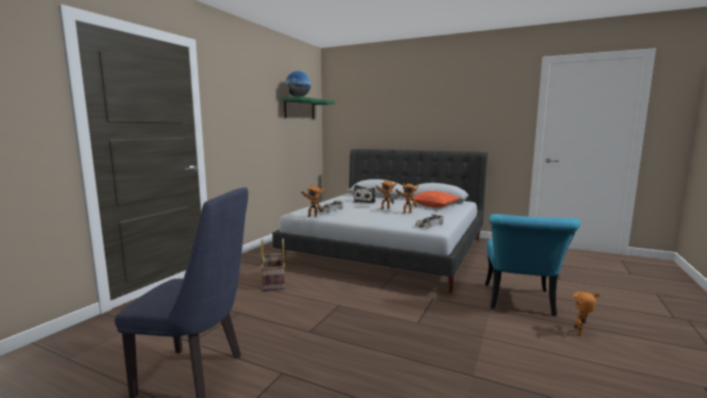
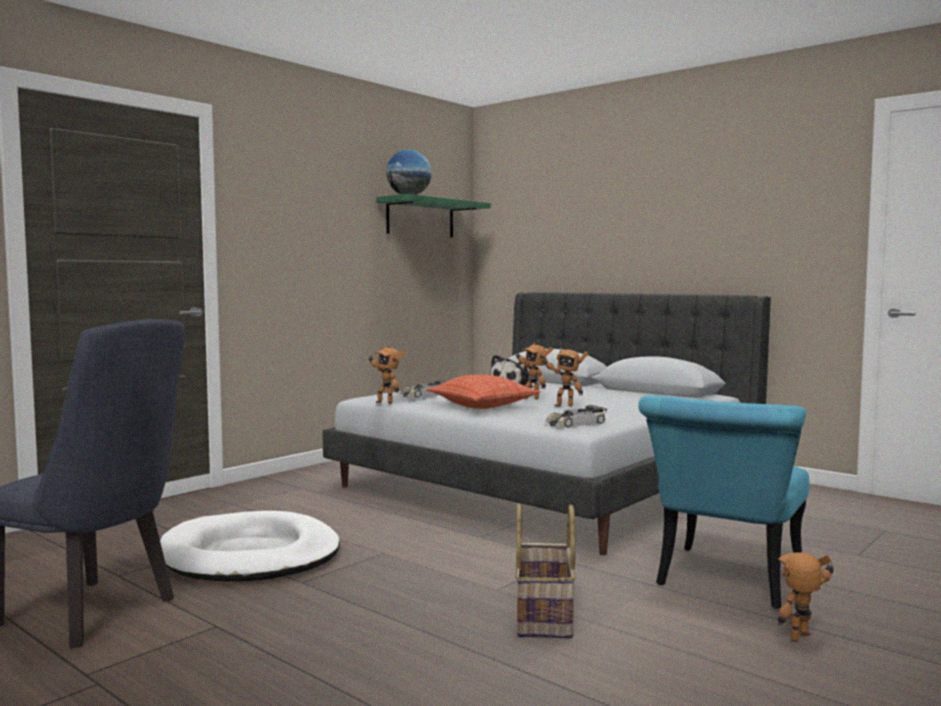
camera: 15 degrees right, 5 degrees down
(265, 316) = (250, 555): none -> white dog bed
(274, 282) = (304, 513): basket -> basket (545, 616)
(434, 206) = (637, 398): orange pillow -> orange pillow (483, 406)

